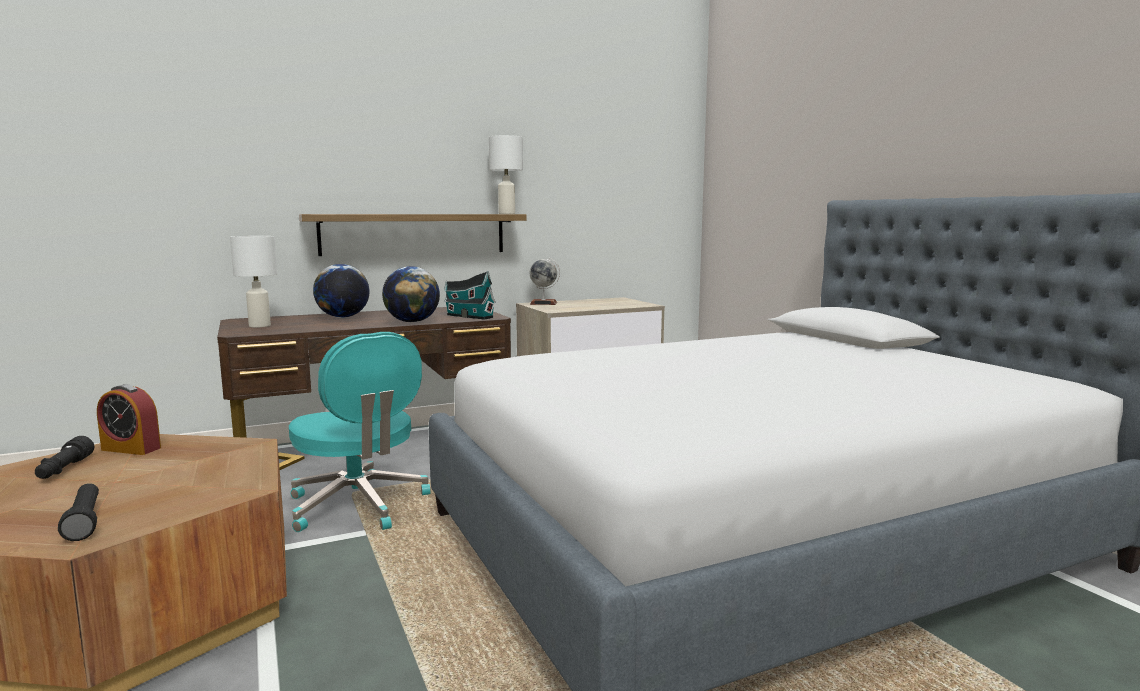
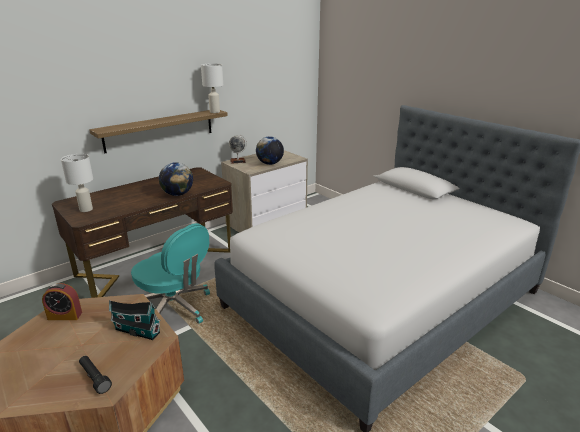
camera: 15 degrees left, 15 degrees up
(64, 469) = (41, 340): black flashlight -> none
(343, 317) = (129, 192): globe -> globe (270, 164)
(468, 316) = (205, 183): toy house -> toy house (136, 330)

